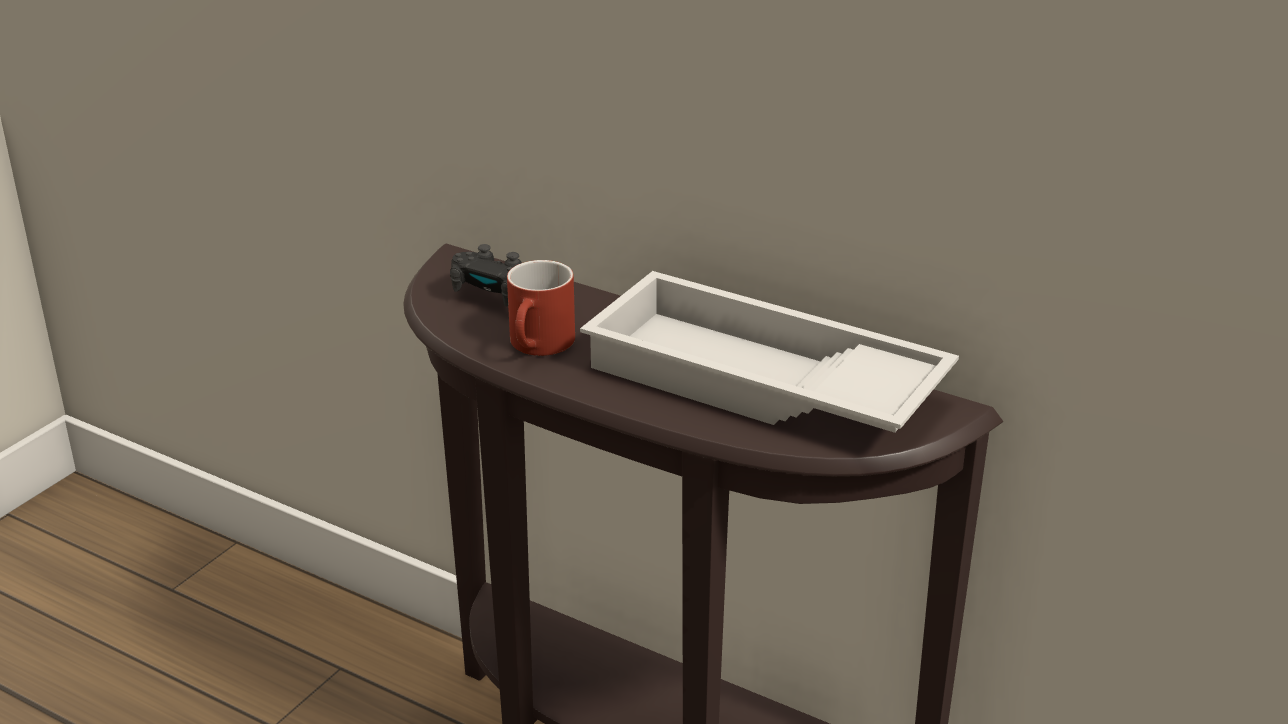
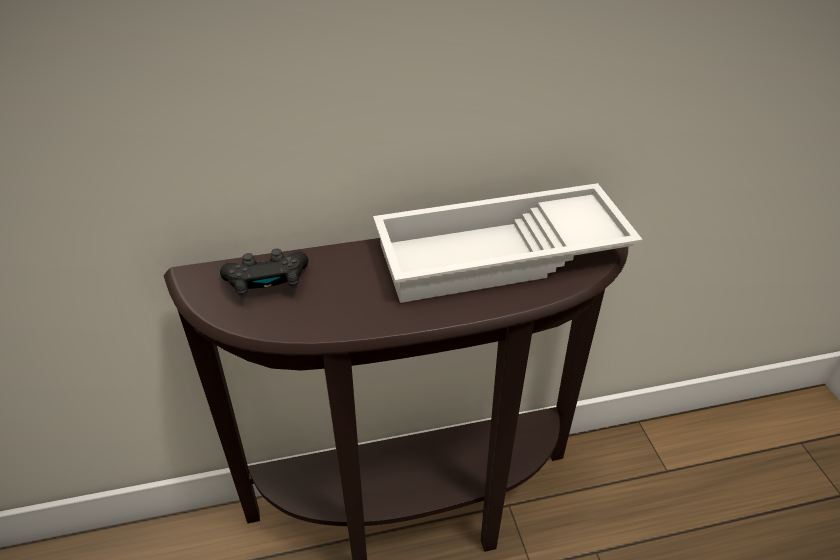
camera: 45 degrees left, 10 degrees up
(540, 346) = (348, 307): red mug -> none

